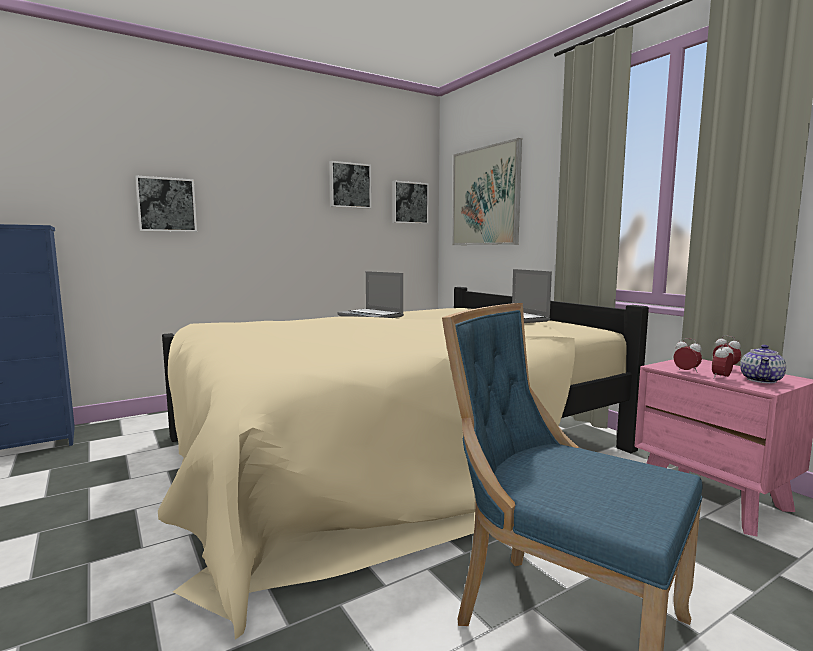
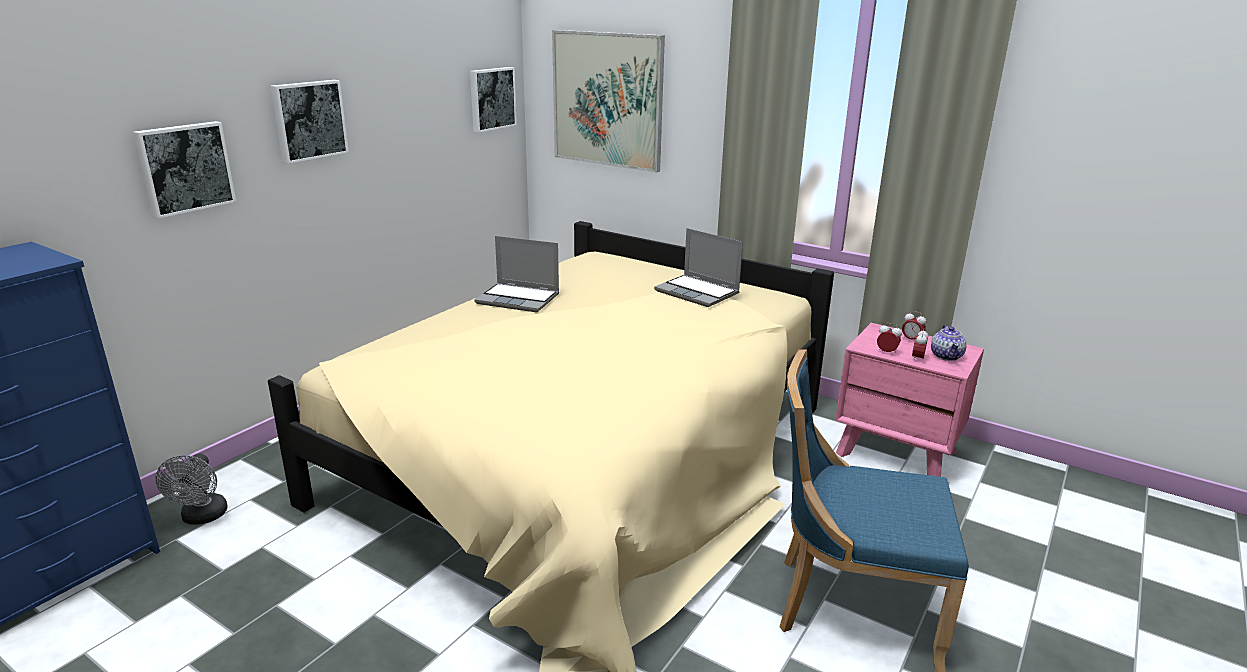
camera: 25 degrees left, 15 degrees up
(117, 433) = (202, 517): none -> grey fan
(349, 185) = (419, 88): picture -> picture (308, 120)

